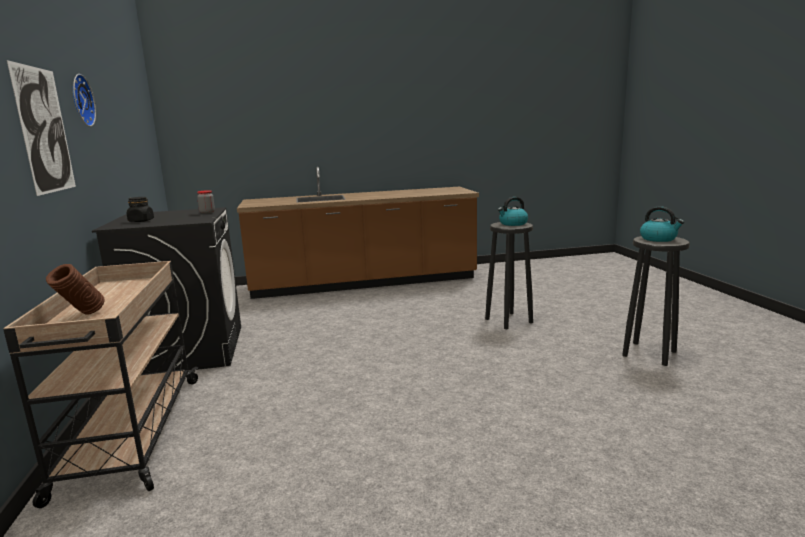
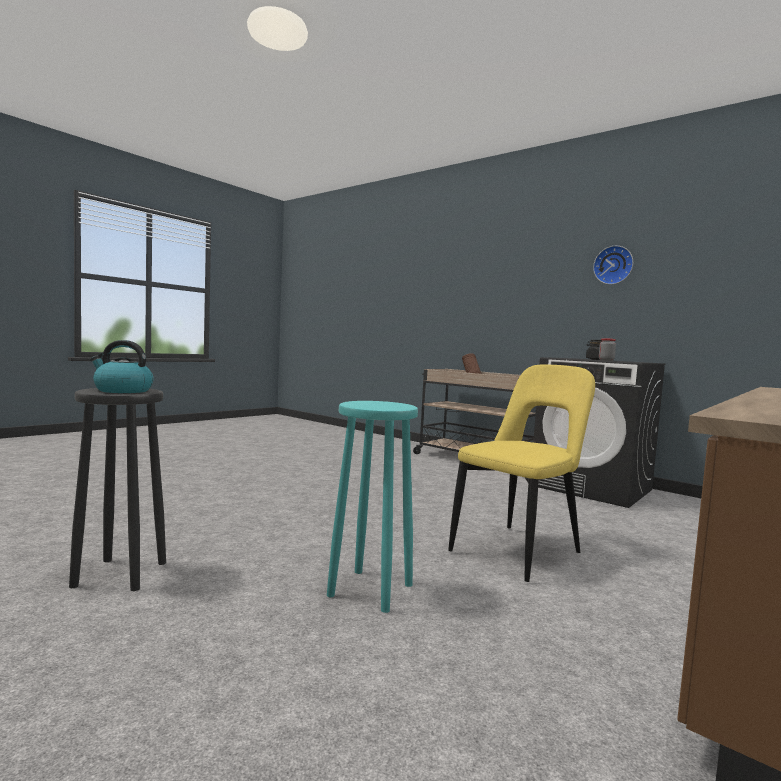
camera: 140 degrees right, 10 degrees down
(44, 130) = (546, 289): picture -> none
(396, 320) = (520, 550): none -> yellow chair
(509, 320) = (370, 590): black stool -> turquoise stool
(513, 224) = (378, 405): kettle -> none

